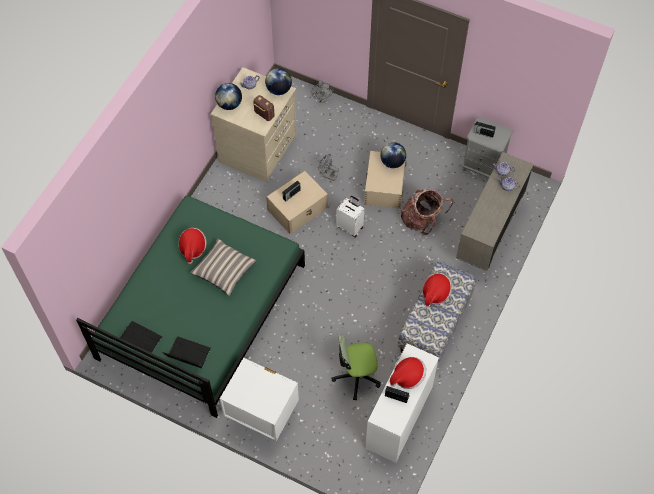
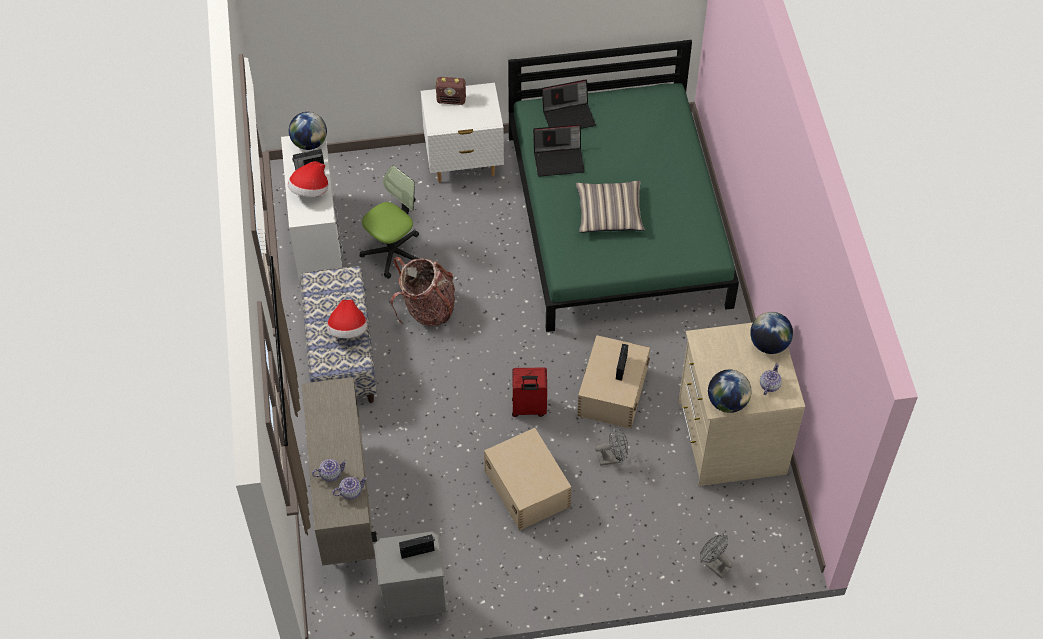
camera: 145 degrees right, 5 degrees down
(138, 341) = (630, 101): laptop -> laptop (559, 160)
(193, 248) = (665, 214): hat -> none
(264, 114) = (714, 357): radio -> radio (451, 100)
(350, 227) = (529, 408): white suitcase -> red suitcase
(392, 162) = (529, 487): globe -> globe (309, 143)
(422, 220) = (445, 472): backpack -> backpack (427, 309)

